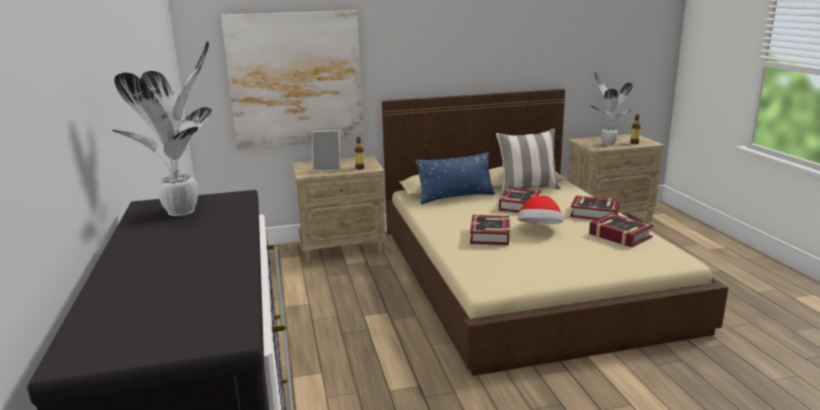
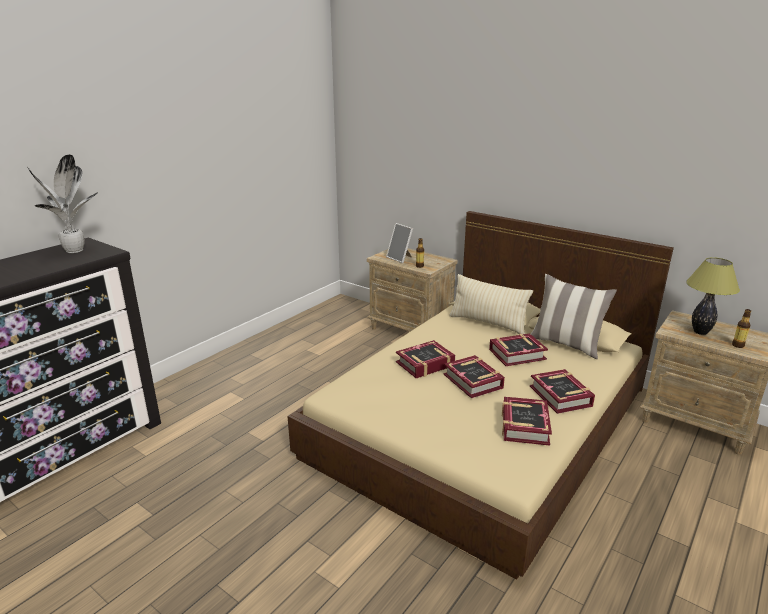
camera: 50 degrees right, 5 degrees up
(296, 80) = (407, 176): picture -> none
(456, 197) = (487, 323): blue pillow -> beige pillow
(539, 229) = (473, 381): hat -> book
(607, 143) = (700, 332): potted plant -> table lamp

